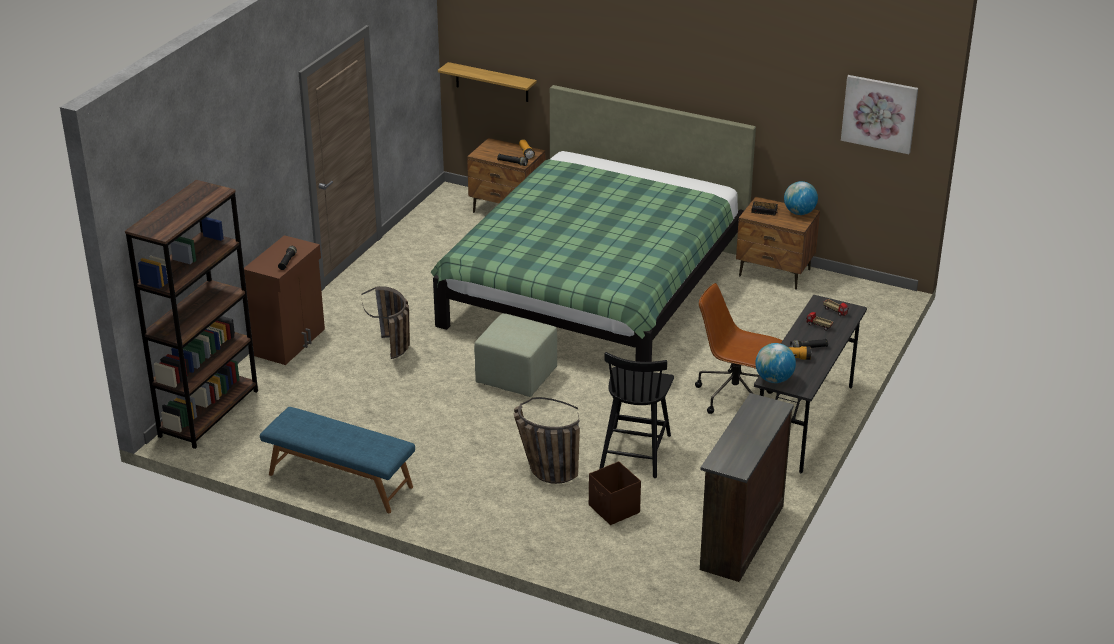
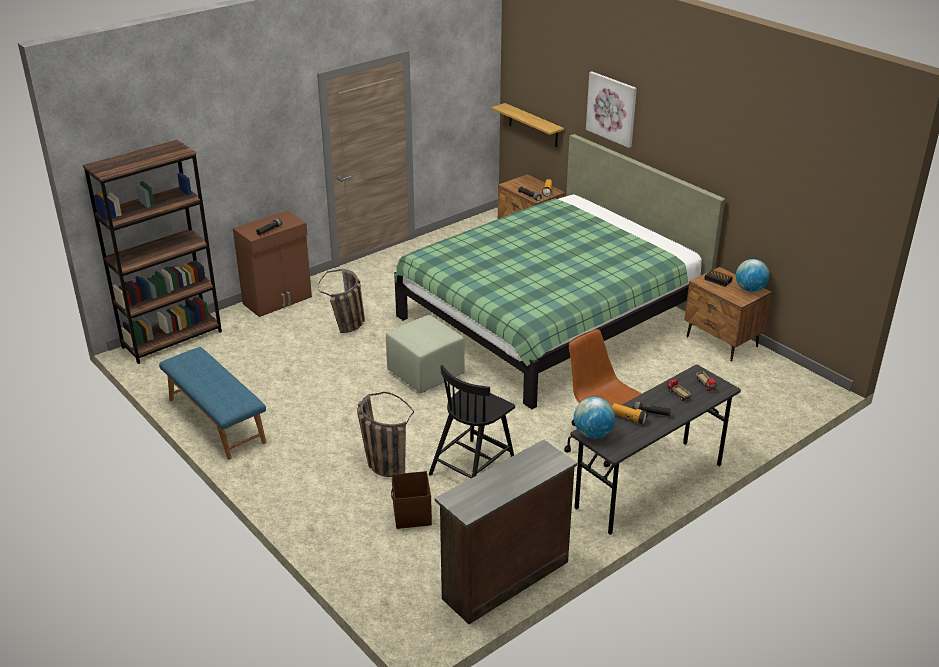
camera: 25 degrees right, 0 degrees up
(879, 113) = (834, 204): picture -> picture (612, 108)

